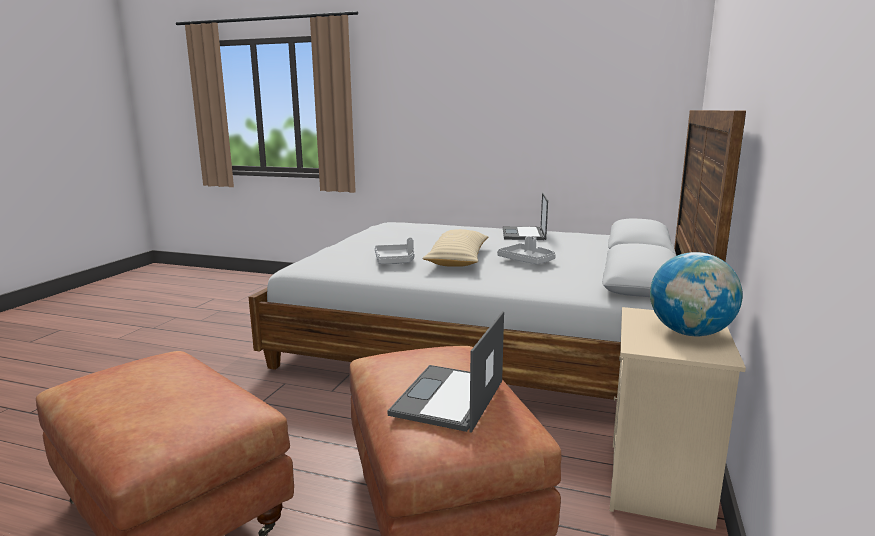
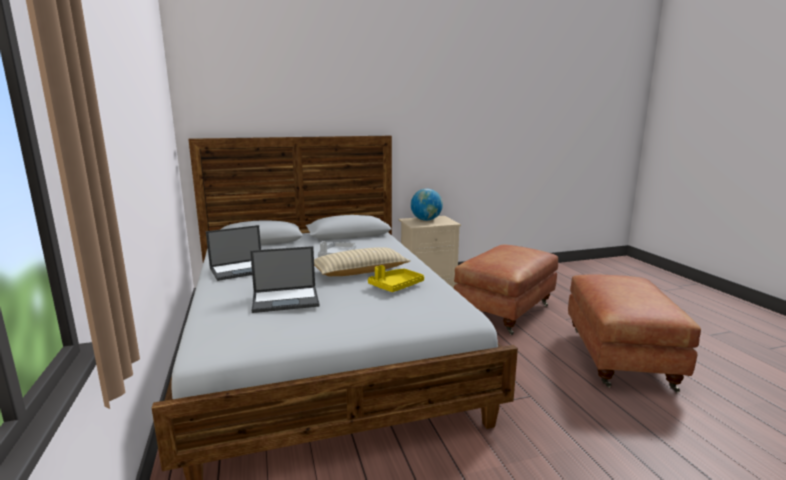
camera: 125 degrees left, 0 degrees up
(395, 261) = (395, 286): grey tray -> yellow tray
(448, 398) = (515, 251): laptop -> laptop (286, 299)

